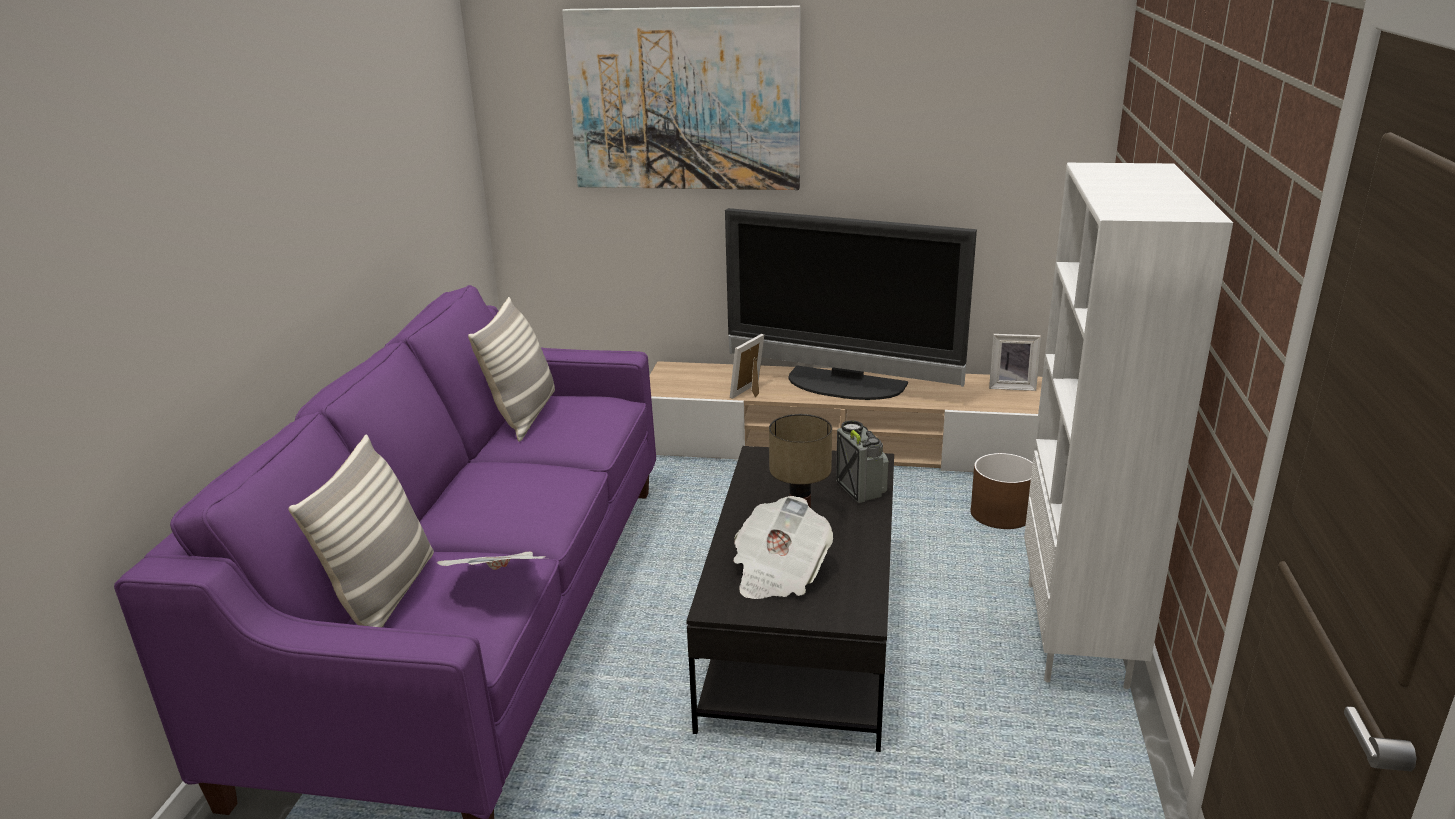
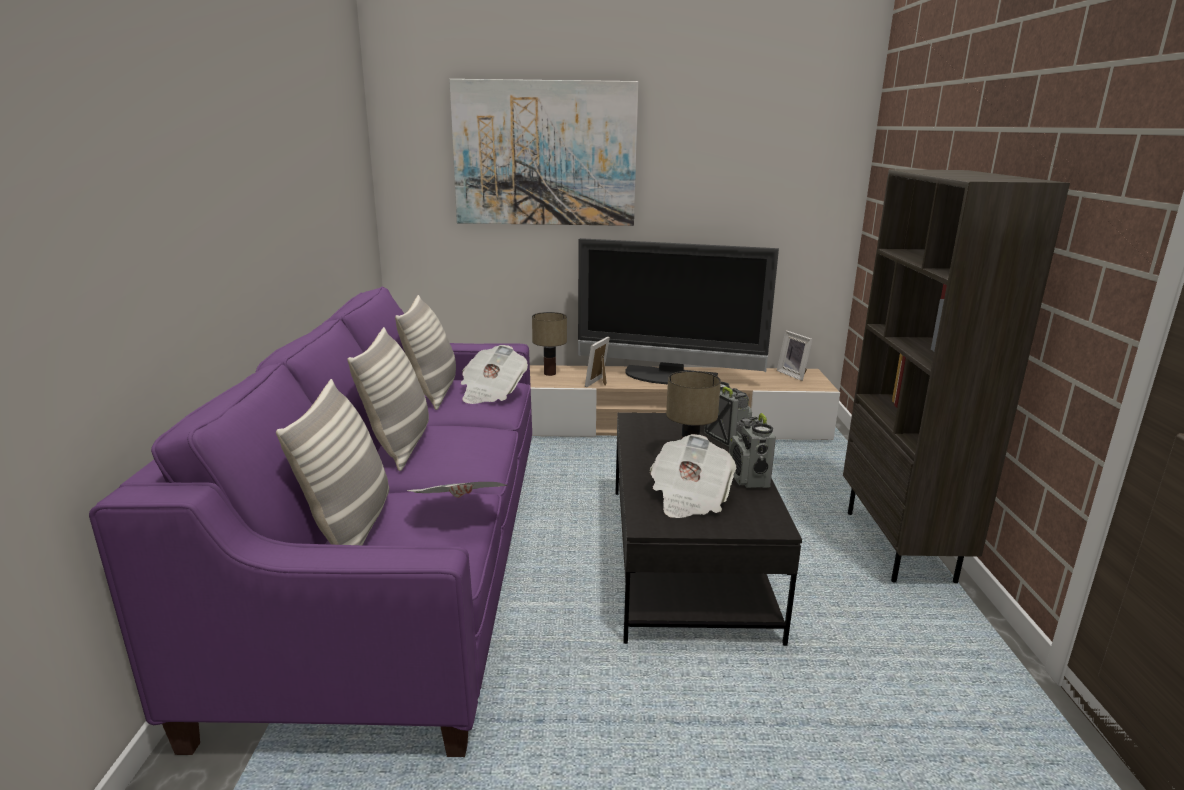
camera: 10 degrees left, 5 degrees down
(464, 491) = (400, 445): none -> pillow
(589, 419) = (491, 393): none -> newspaper
(692, 376) = (549, 373): none -> table lamp
(861, 550) = (748, 479): none -> radio
(1001, 514) = (805, 466): brown planter -> none
(1011, 386) = (794, 374): picture frame -> picture frame turned 60 degrees clockwise
(1078, 635) = (900, 547): white bookcase -> brown bookcase

